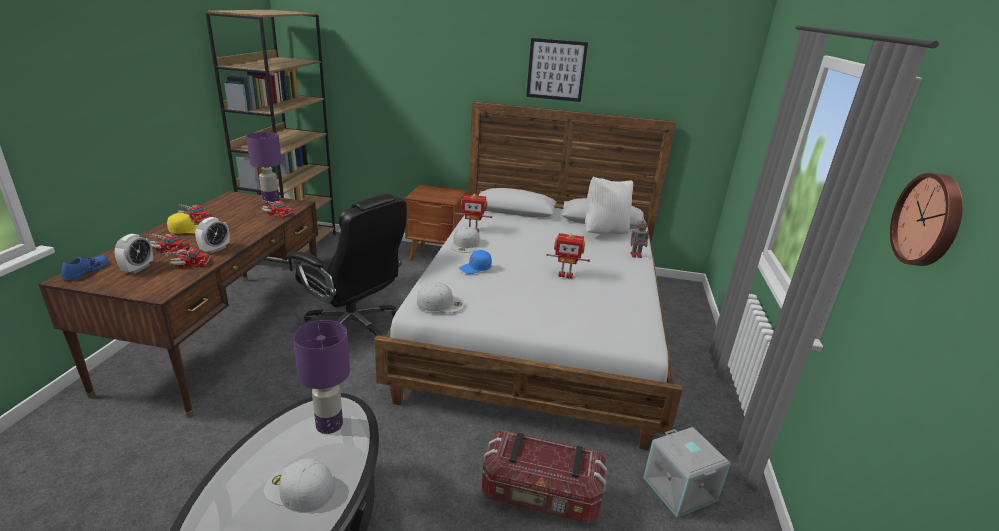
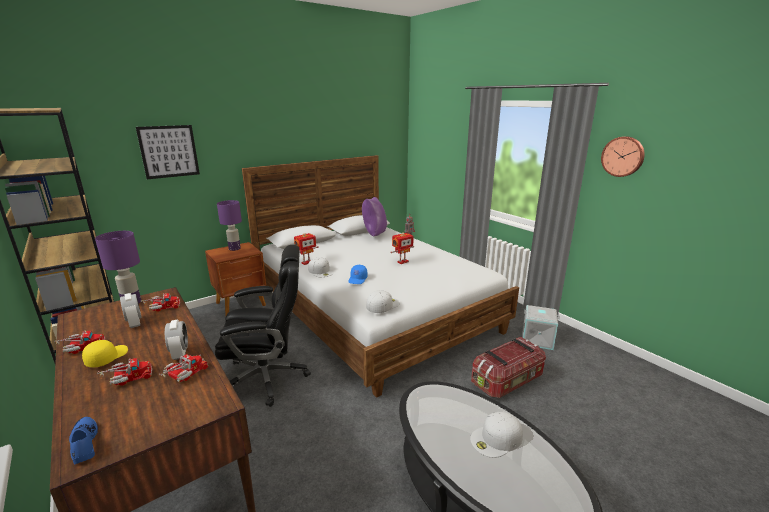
camera: 45 degrees left, 5 degrees down
(138, 268) = (142, 406): alarm clock -> alarm clock (134, 323)
(328, 425) = (441, 404): purple table lamp -> purple table lamp (234, 249)
(556, 70) = (299, 133): picture -> picture (169, 151)
(604, 232) = (373, 235): white pillow -> purple pillow

